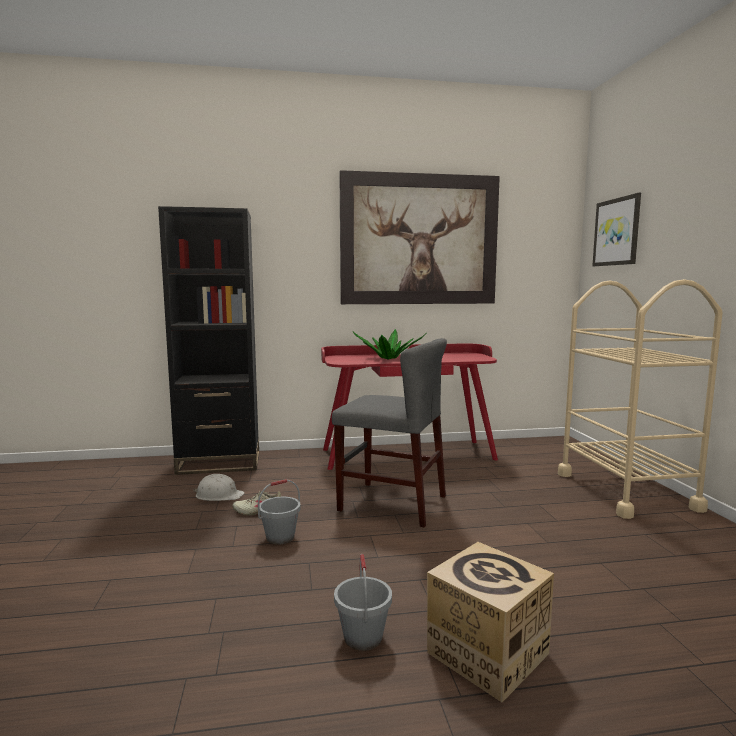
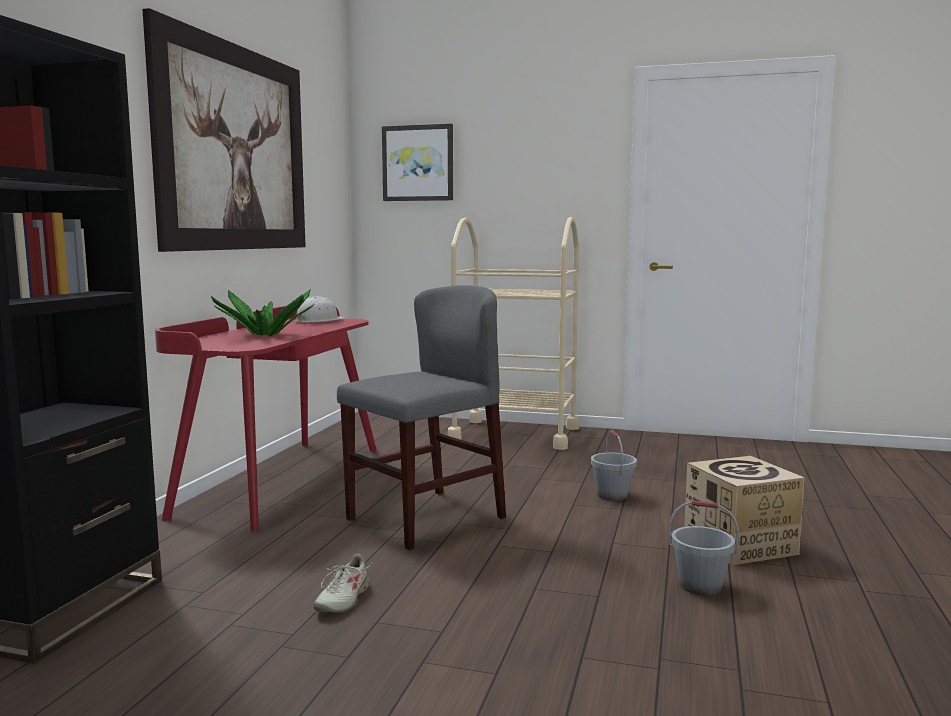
camera: 65 degrees left, 0 degrees up
(219, 495) = (230, 625): white hard hat -> white hard hat (318, 321)
(280, 537) = (450, 595): grey bucket -> grey bucket (612, 495)

